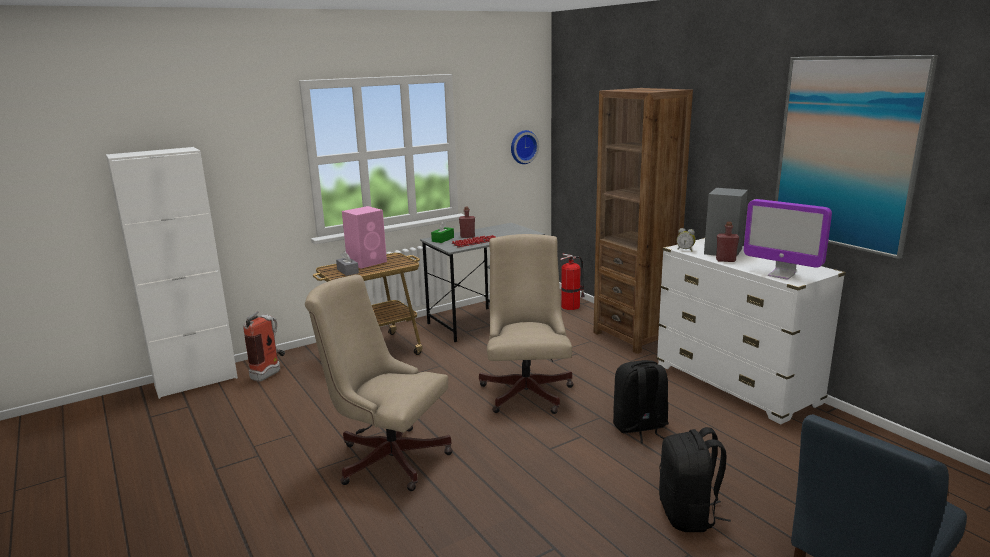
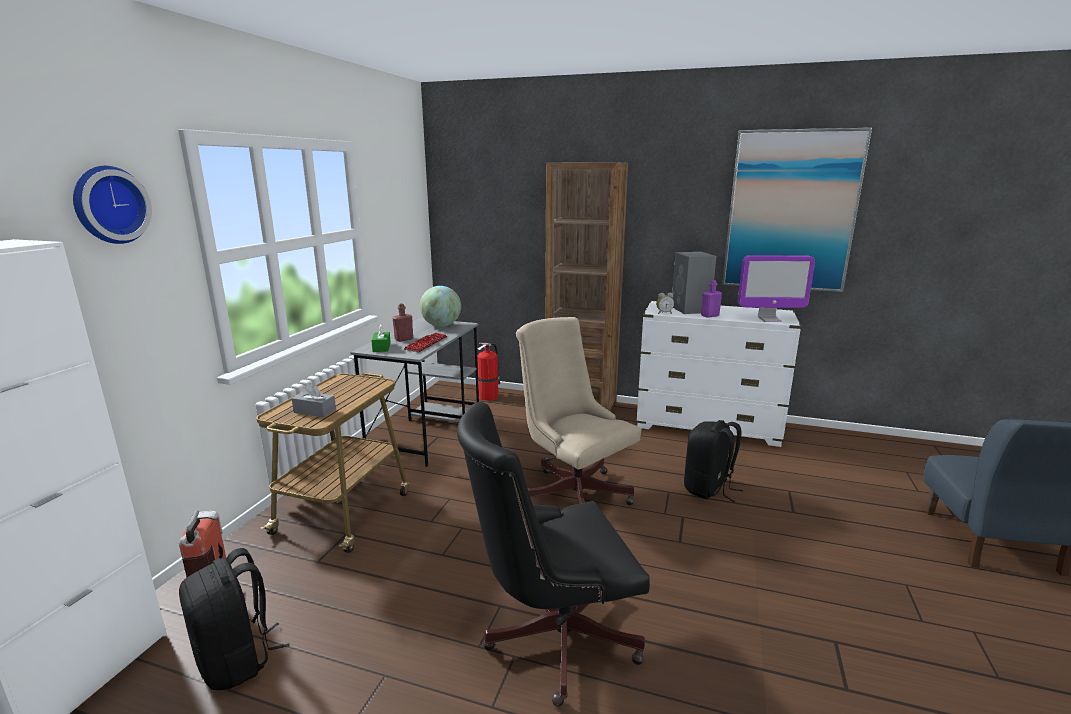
camera: 40 degrees left, 0 degrees up
(367, 262) = (322, 393): pink speaker -> none
(386, 457) = (551, 637): beige office chair -> black office chair
(513, 231) = (441, 326): none -> globe
(523, 147) = (411, 233): wall clock -> wall clock (109, 205)
(688, 515) = (852, 549): black backpack -> black backpack (237, 660)
(725, 260) = (710, 316): red bottle -> purple bottle

